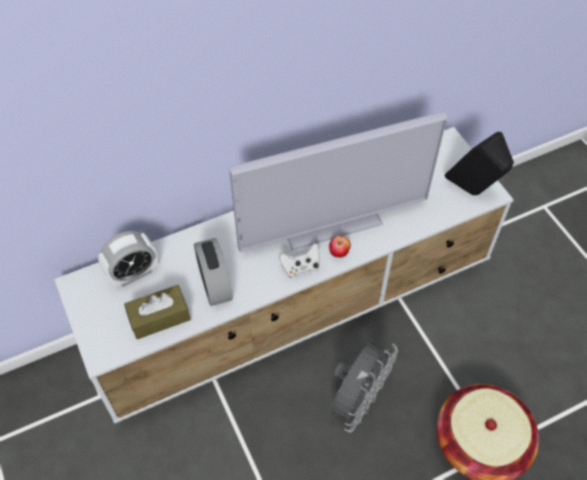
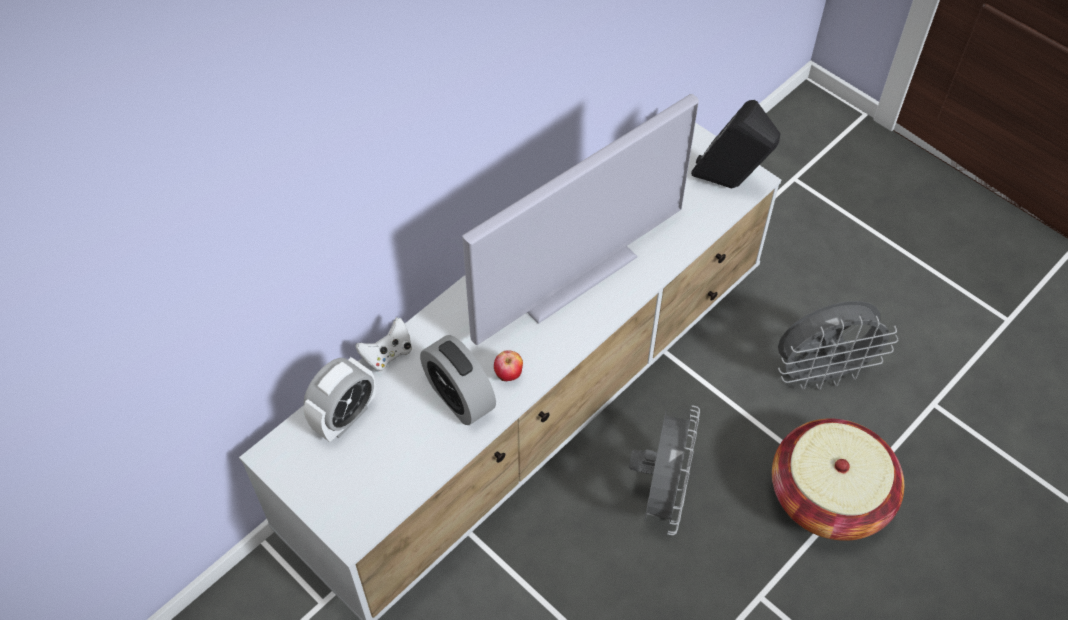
camera: 20 degrees left, 0 degrees up
(159, 317) = (406, 461): brown tissue box -> none
(300, 267) = (559, 341): white game controller -> white game controller (387, 354)
(339, 253) = (599, 310): apple -> apple (508, 375)
(510, 351) = (821, 373): none -> grey fan

